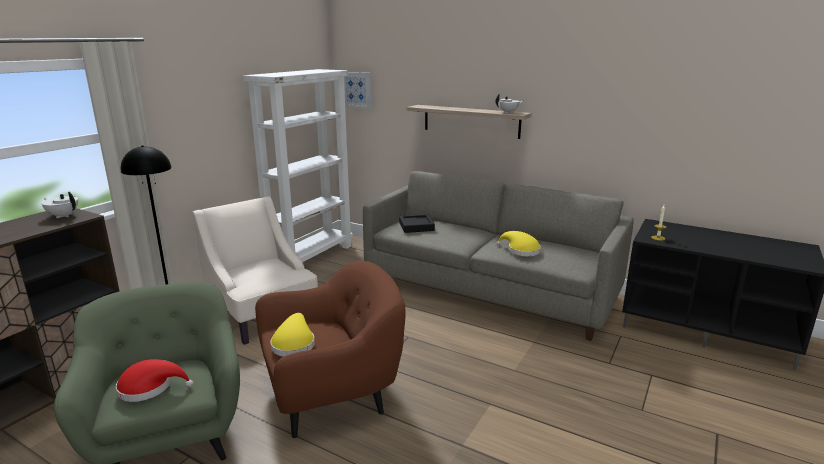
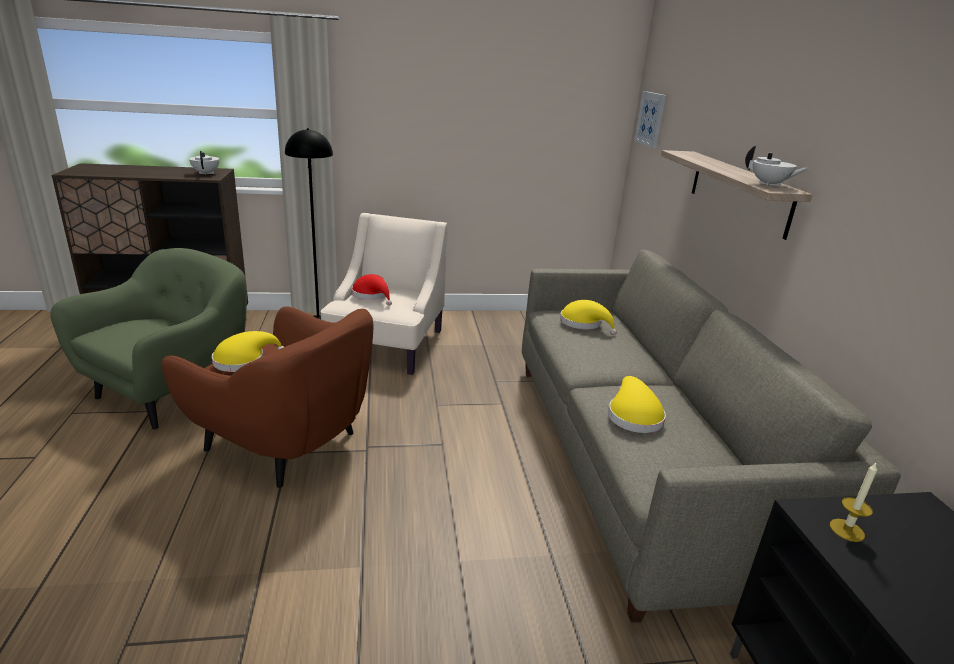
camera: 50 degrees right, 5 degrees up
(150, 387) = (128, 332): red hat -> red hat (372, 295)
(311, 257) = (523, 321): white bookcase -> none
(416, 226) = (583, 323): black tray -> yellow hat

